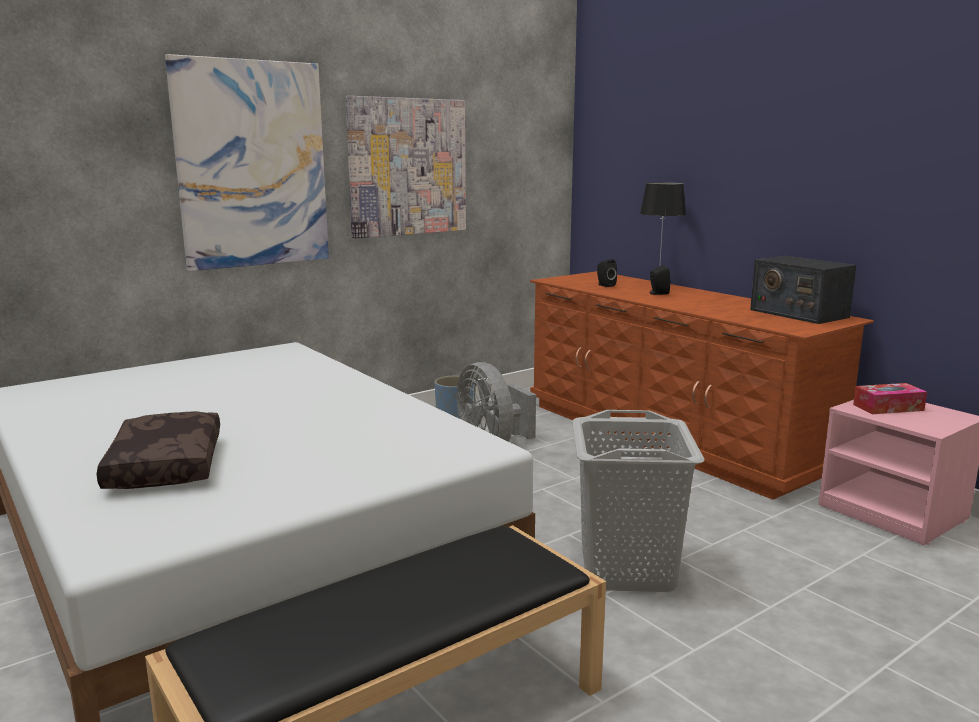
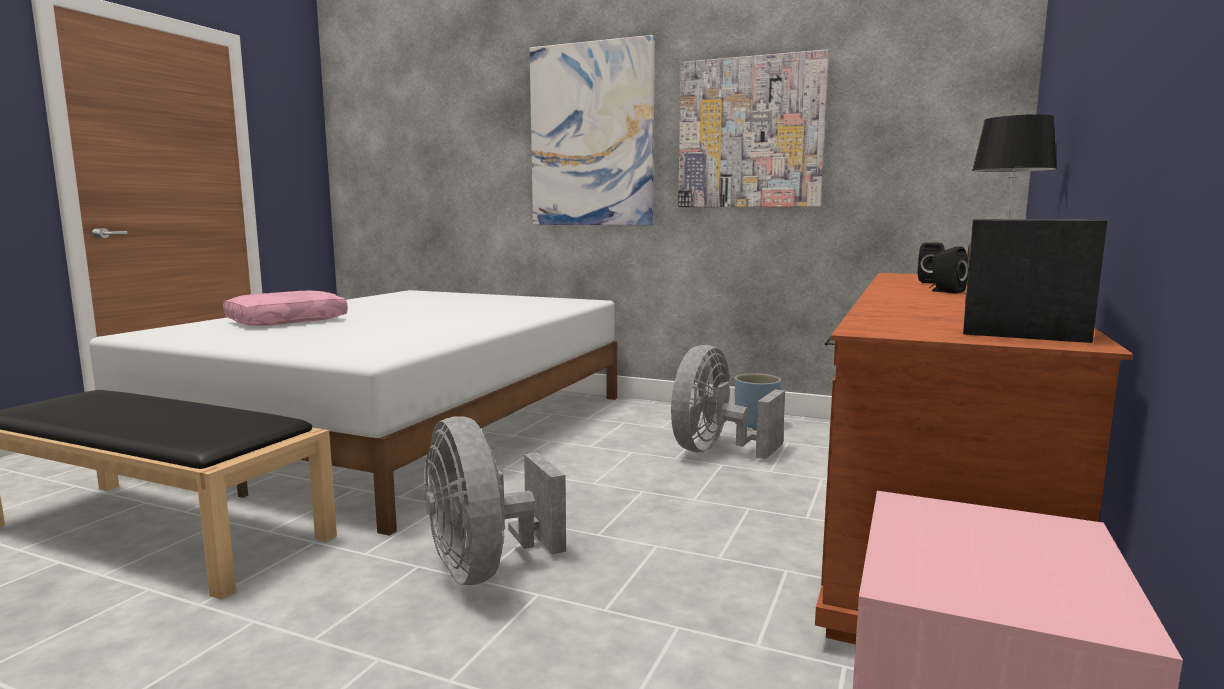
camera: 60 degrees right, 5 degrees down
(164, 465) = (287, 321): brown pillow -> pink pillow
(628, 569) = (485, 568): grey laundry basket -> grey fan
(888, 407) = (988, 535): tissue box -> none

